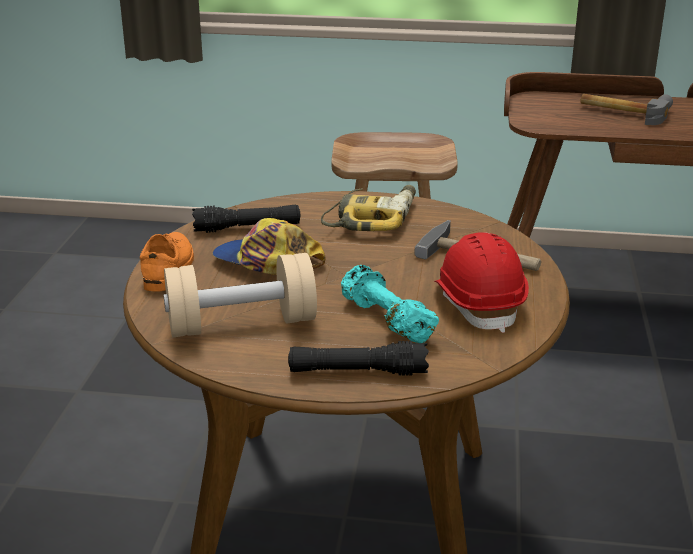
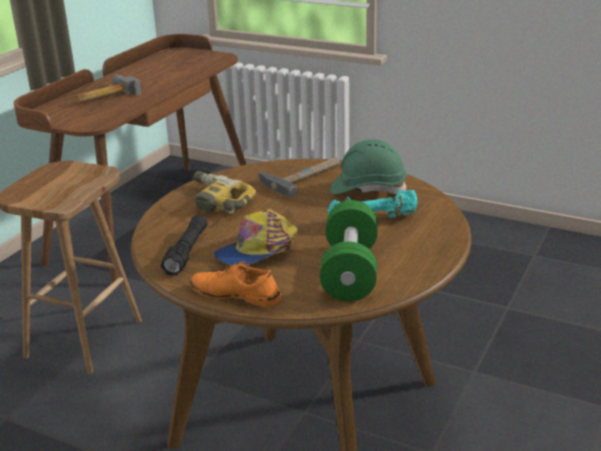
camera: 70 degrees left, 0 degrees up
(241, 324) = (350, 271): beige dumbbell -> green dumbbell
(357, 372) = (434, 238): black flashlight -> none
(478, 303) = (368, 189): red hard hat -> green hard hat

